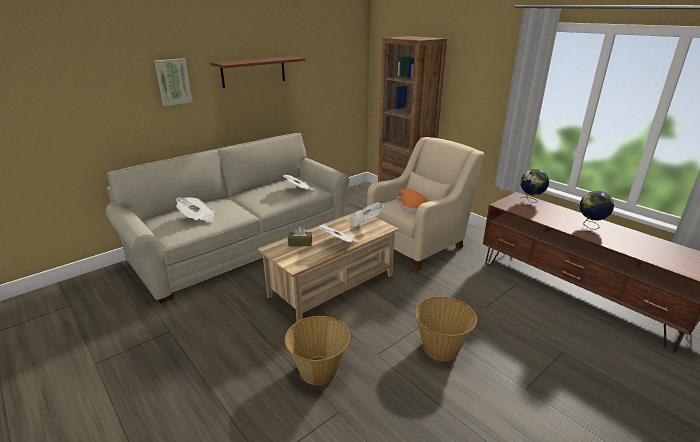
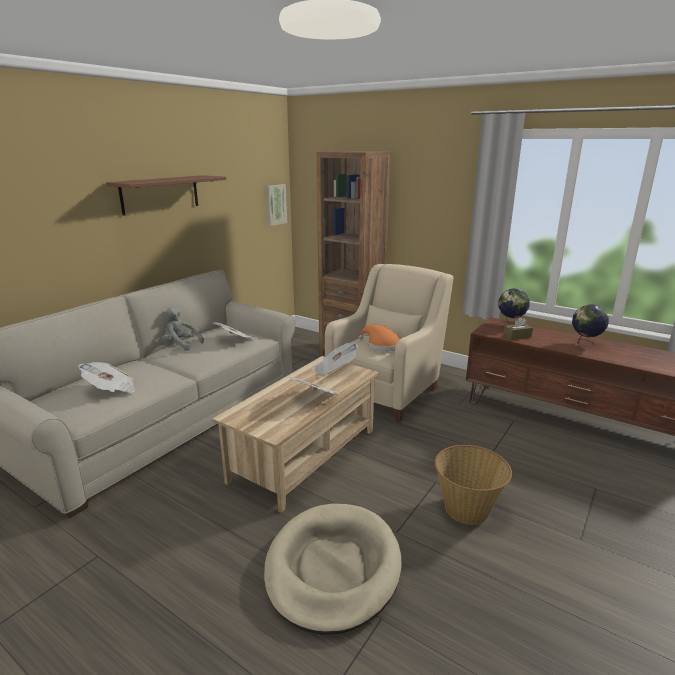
camera: 15 degrees left, 5 degrees down
(173, 82) = (56, 208): picture -> picture (275, 204)
(258, 189) = (181, 345): none -> grey plush toy
(300, 243) = (266, 404): brown tissue box -> brown tissue box (517, 336)
(318, 371) = (333, 568): basket -> beige dog bed

